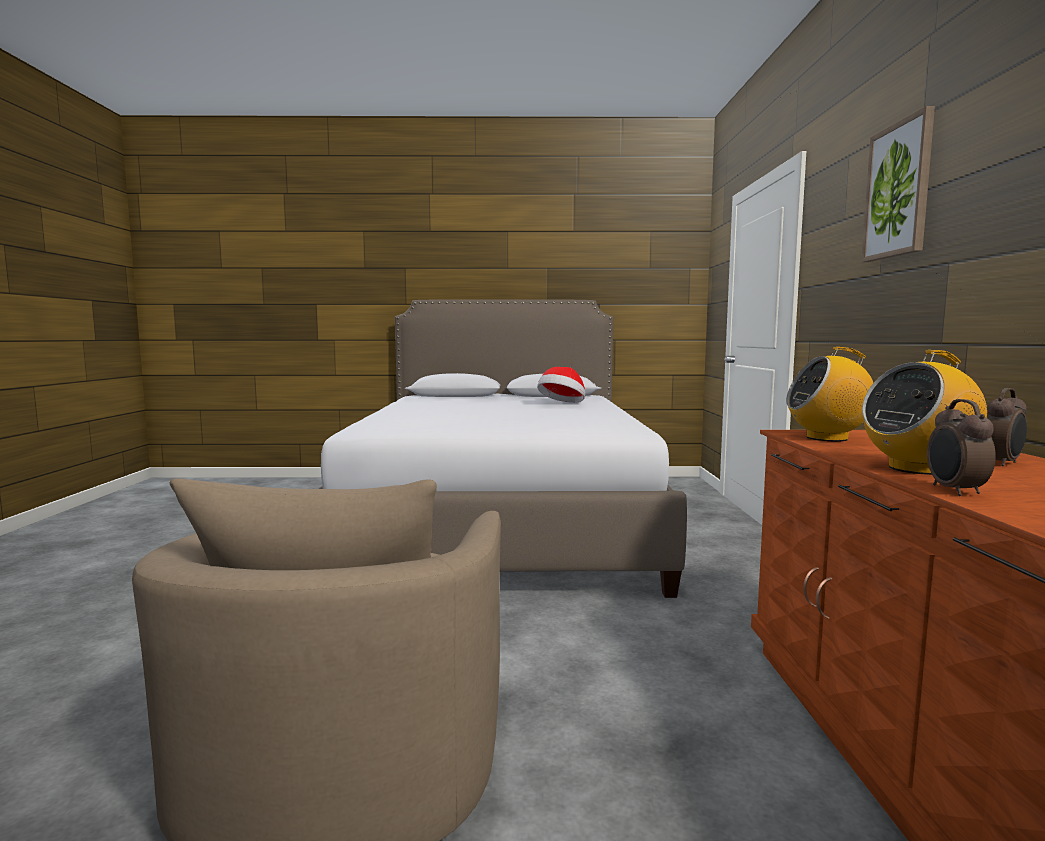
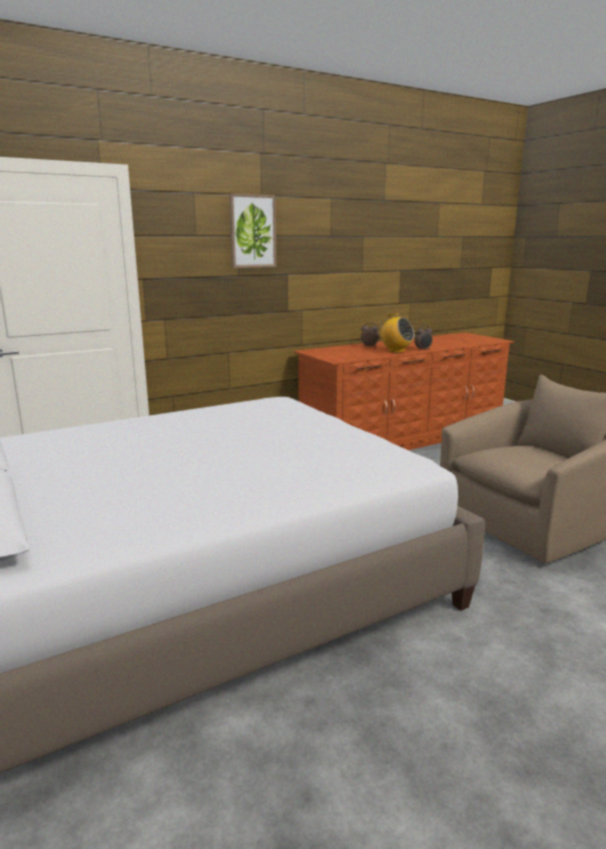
camera: 120 degrees left, 10 degrees up
(562, 404) = (106, 439): hat -> none
(827, 438) = (346, 357): radio -> none

